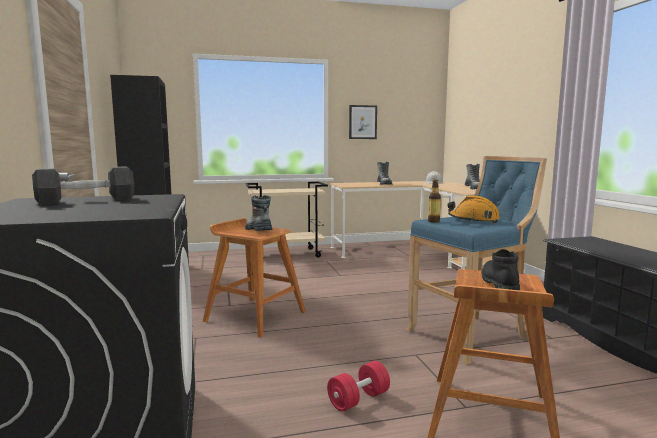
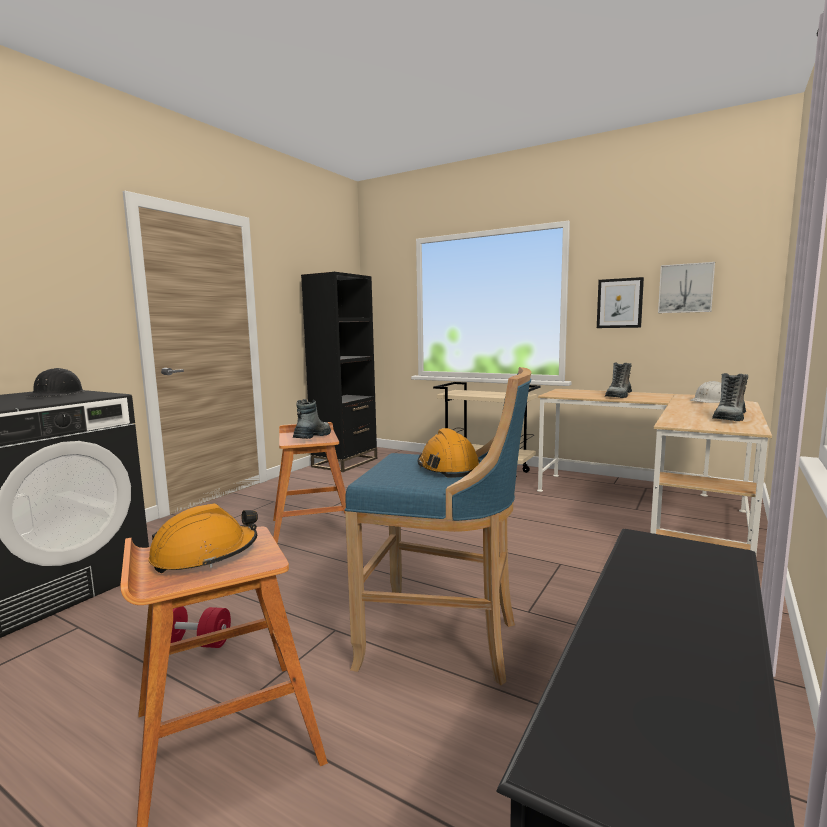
camera: 45 degrees right, 0 degrees up
(86, 200) = (57, 394): black dumbbell -> black hard hat
(400, 114) = (686, 288): none -> picture
(433, 221) = (396, 458): bottle -> none
(498, 283) = (205, 555): black boot -> orange hard hat

